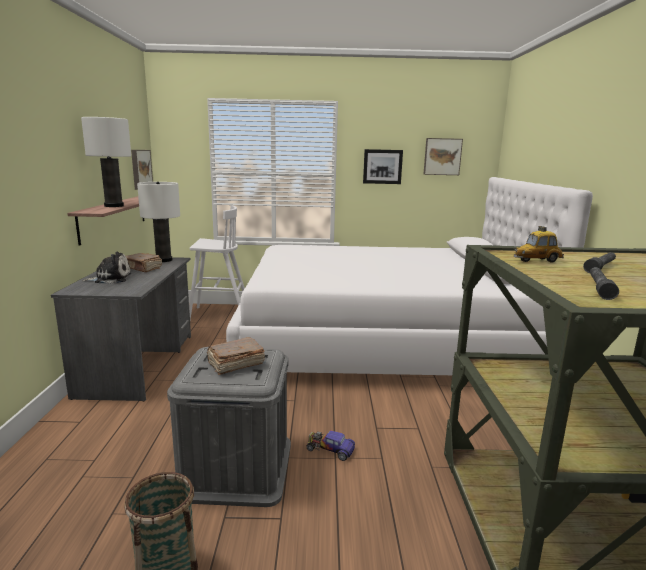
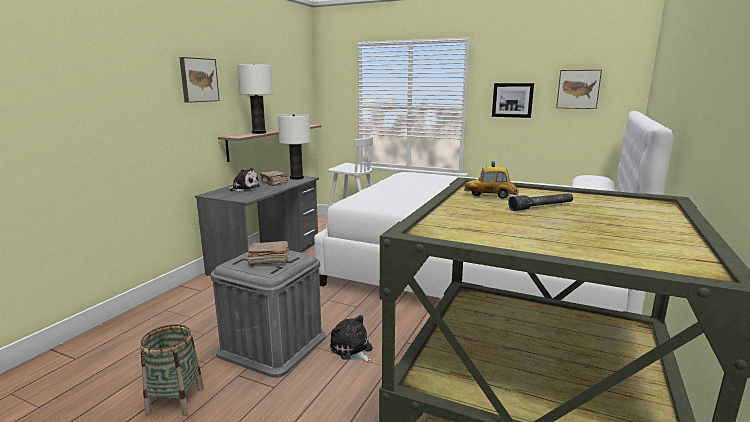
camera: 25 degrees right, 0 degrees up
(140, 169) = (300, 103): picture -> picture (198, 80)
(330, 449) = (352, 349): toy car -> plush toy
(599, 288) = (477, 223): grey flashlight -> none

